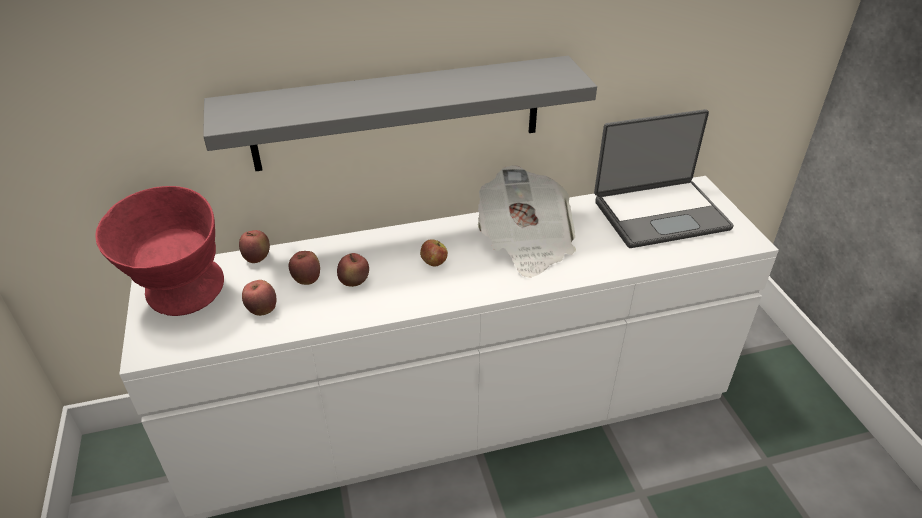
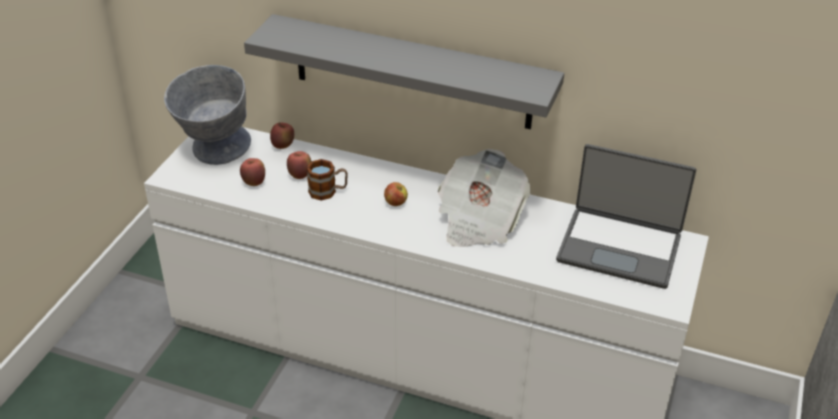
camera: 35 degrees right, 0 degrees up
(181, 300) = (213, 153): red bowl -> grey bowl
(354, 282) = (328, 191): apple -> mug

